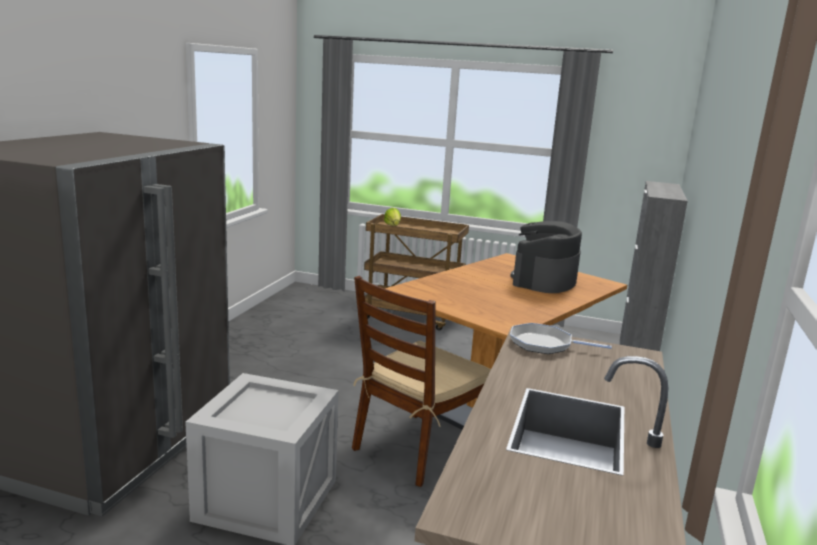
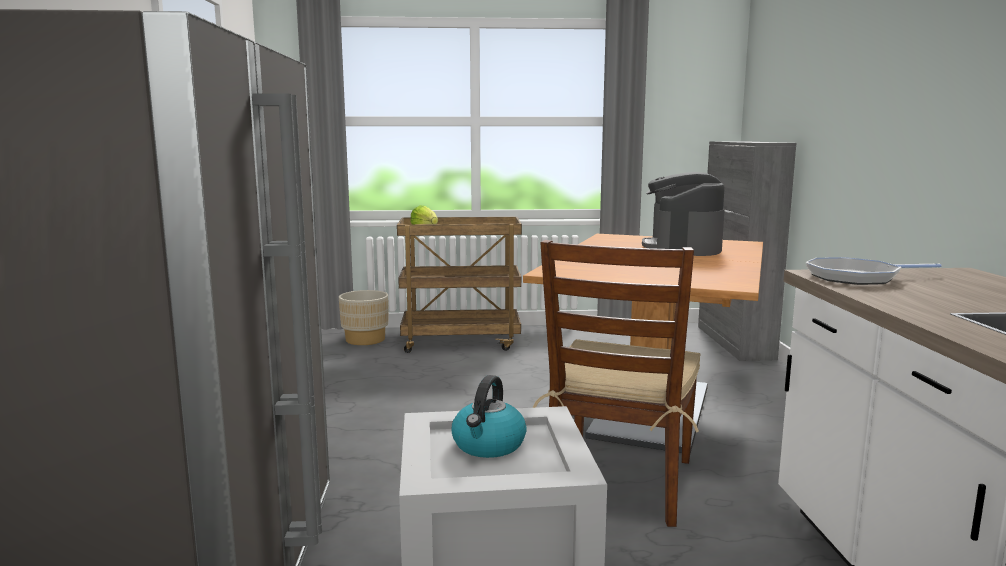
camera: 20 degrees left, 5 degrees down
(268, 404) = (488, 445): none -> kettle
(347, 301) = (365, 340): none -> beige planter

